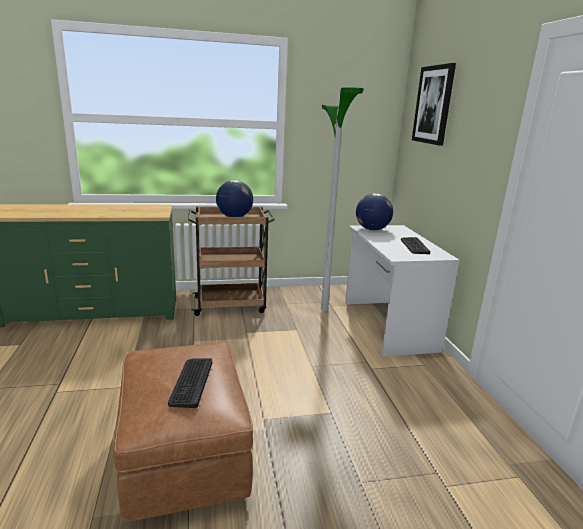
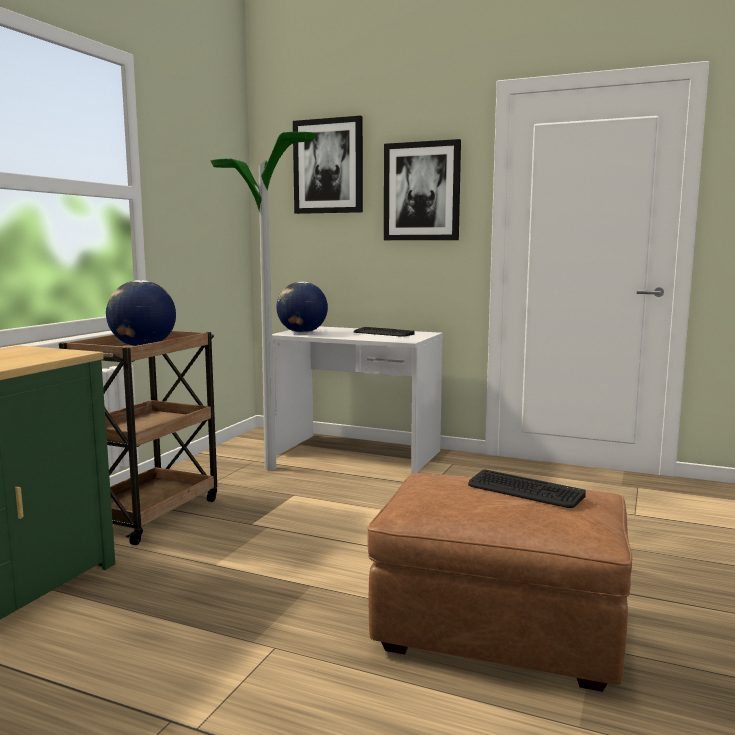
camera: 55 degrees left, 10 degrees down
(475, 133) = (422, 191): none -> picture

